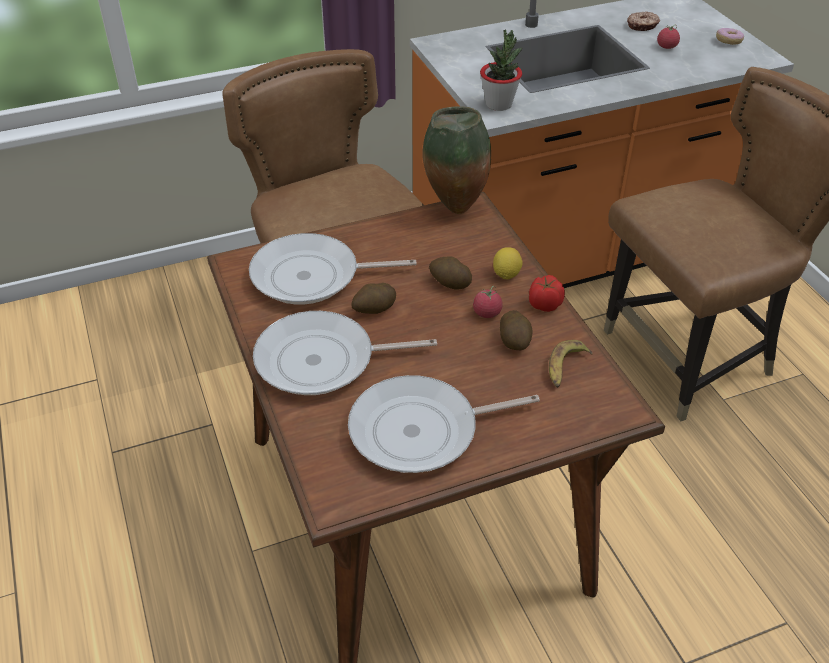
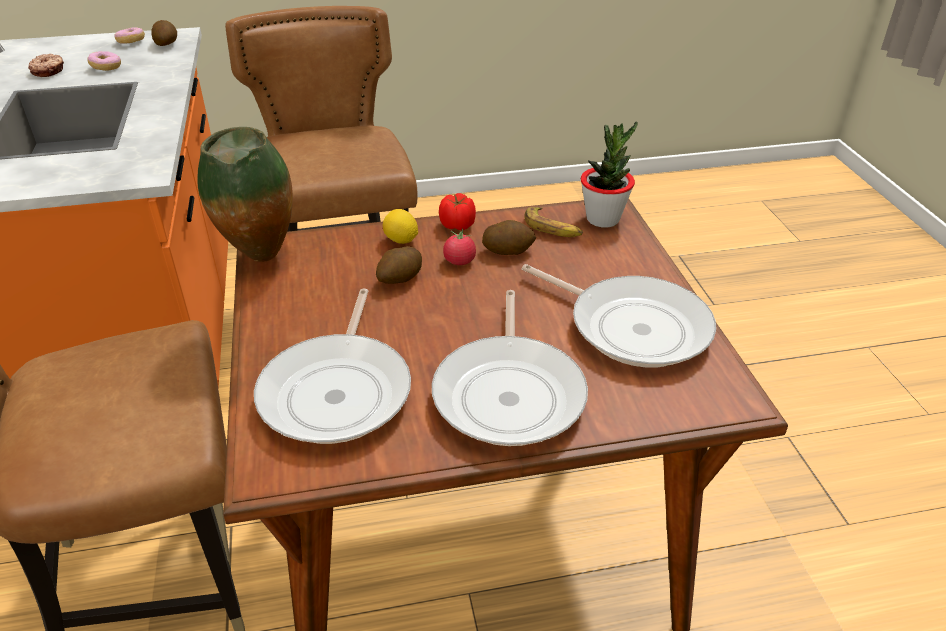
camera: 80 degrees left, 5 degrees down
(374, 309) = (426, 340): potato -> potato (167, 44)
(421, 431) = (632, 326): frying pan -> frying pan turned 45 degrees counterclockwise
(499, 104) = (122, 170): potted plant -> potted plant (603, 219)
(666, 47) = (106, 67): tomato -> donut

